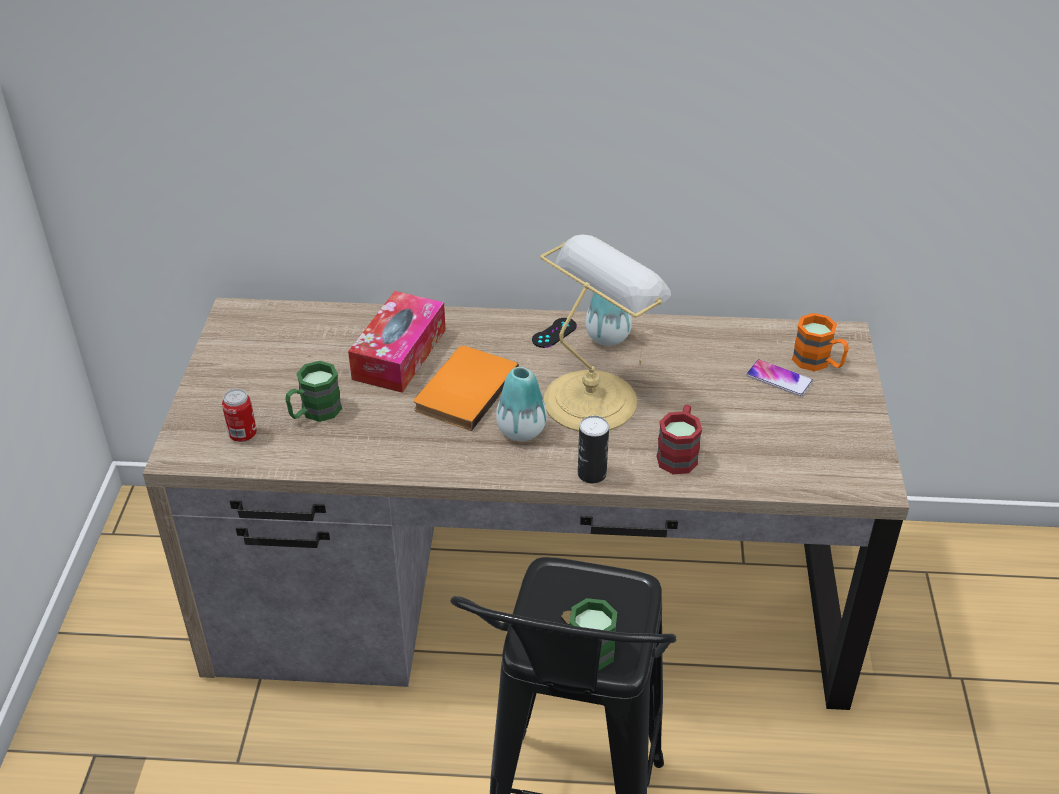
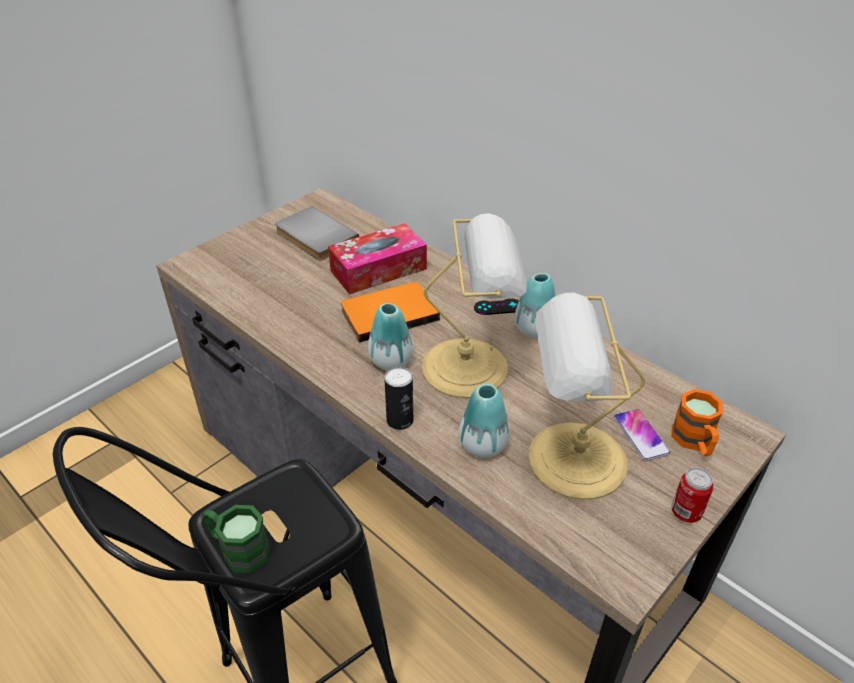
camera: 40 degrees right, 0 degrees up
(243, 435) = (230, 271): can -> can (685, 512)
(286, 354) = (314, 237): none -> grey book
(314, 412) = (284, 279): green mug -> none
(679, 453) = (483, 445): red mug -> vase
(753, 426) = (571, 460): none -> table lamp

